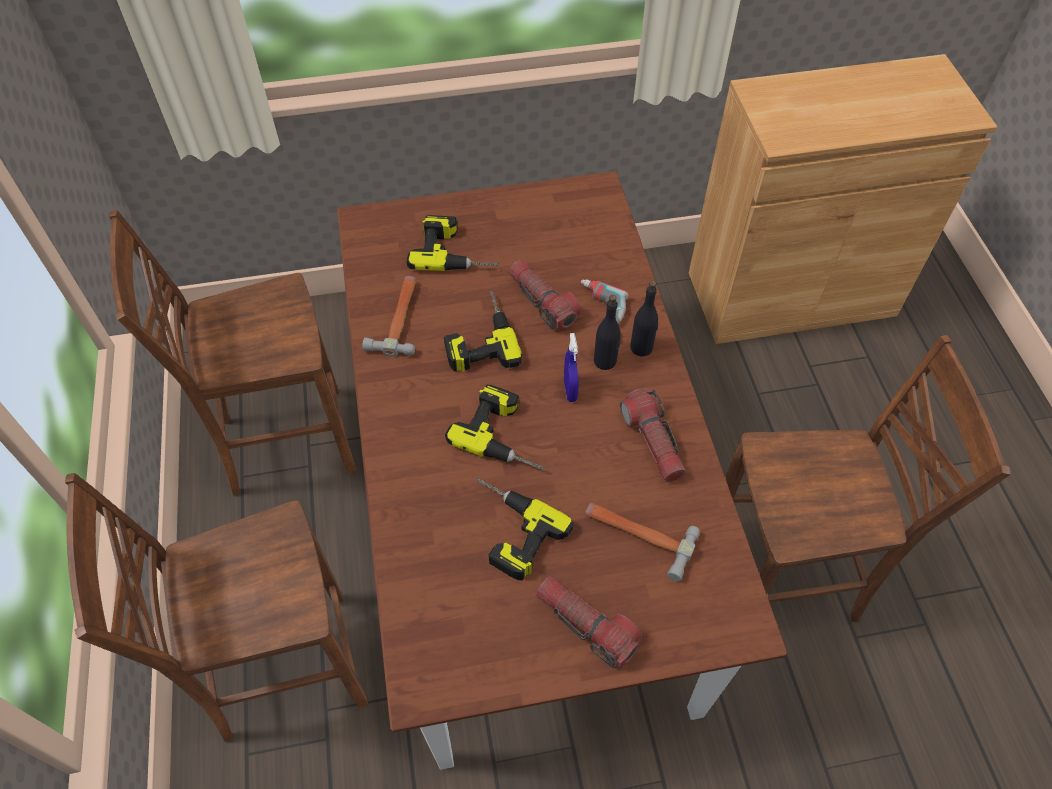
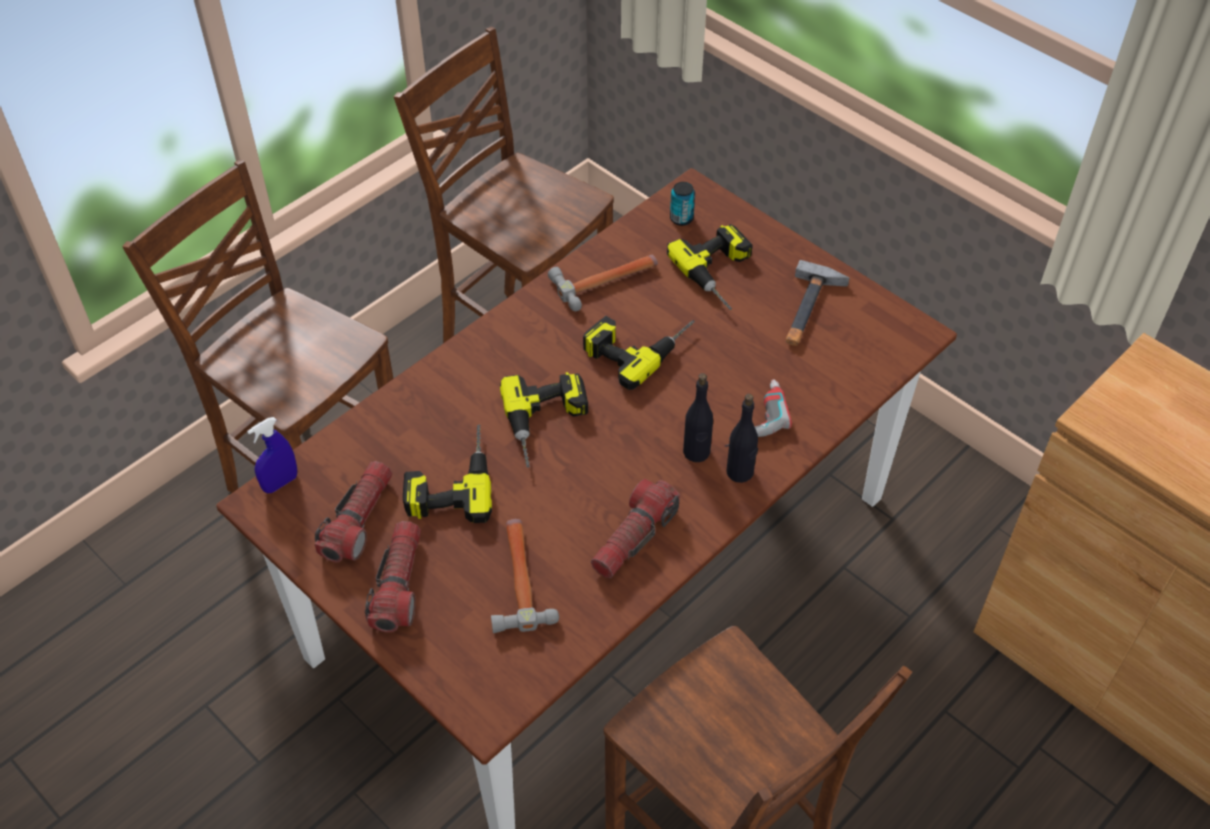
camera: 55 degrees right, 5 degrees down
(382, 242) = (681, 218): none -> can
(532, 227) = (809, 310): none -> hammer
(542, 302) = (723, 367): flashlight -> flashlight (358, 520)
(570, 390) = (637, 443): blue spray bottle -> blue spray bottle (280, 483)

